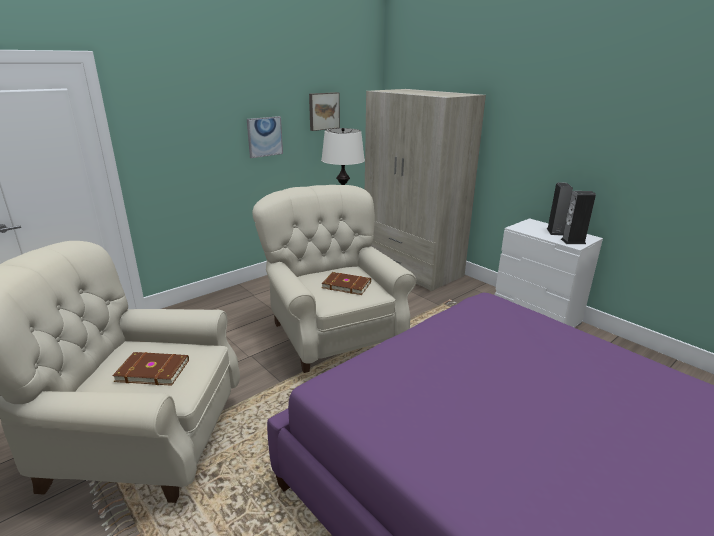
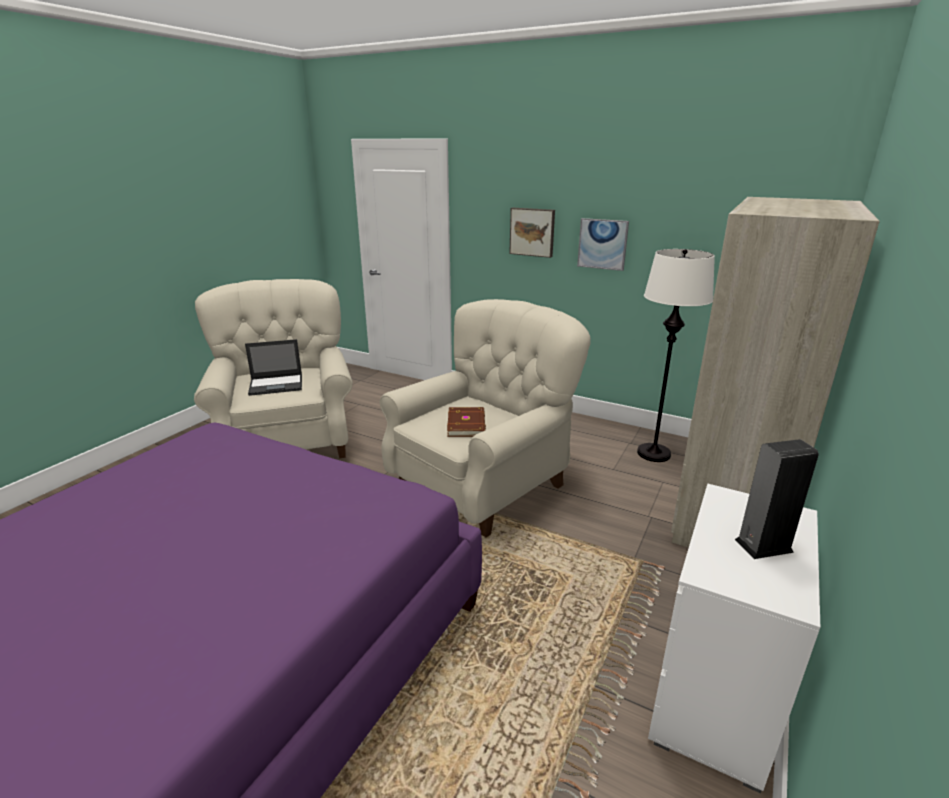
camera: 70 degrees right, 0 degrees up
(153, 370) = (277, 385): brown book -> laptop
(323, 111) = (707, 223): picture -> picture (532, 232)
(573, 241) = (726, 571): speaker -> none

